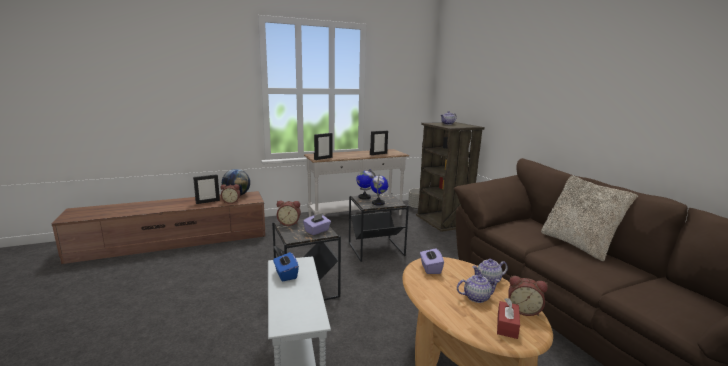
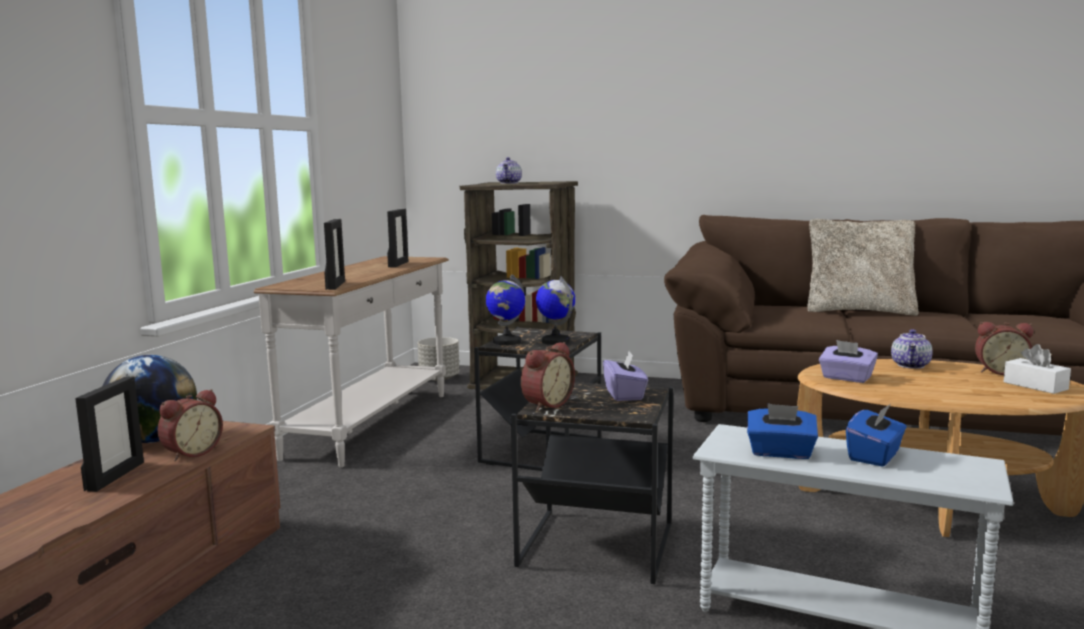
camera: 50 degrees left, 5 degrees down
(301, 295) = (875, 456): none -> blue tissue box
(476, 297) = (954, 380): teapot -> none
(507, 325) = (1035, 386): red tissue box -> white tissue box
(523, 310) = (1000, 372): alarm clock -> alarm clock turned 45 degrees clockwise

